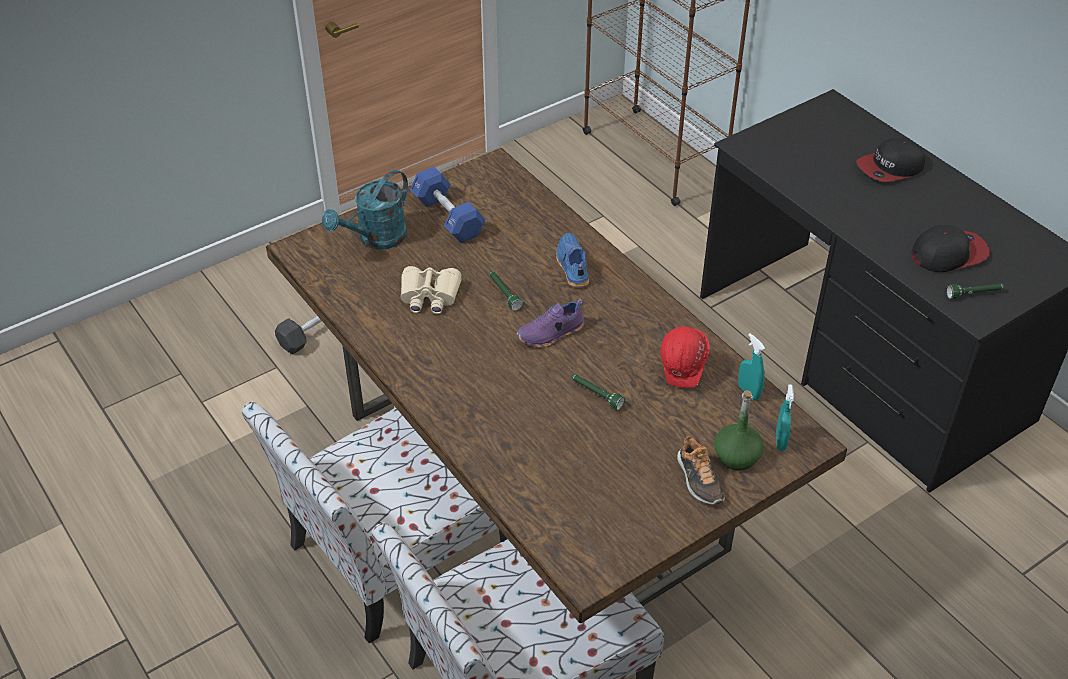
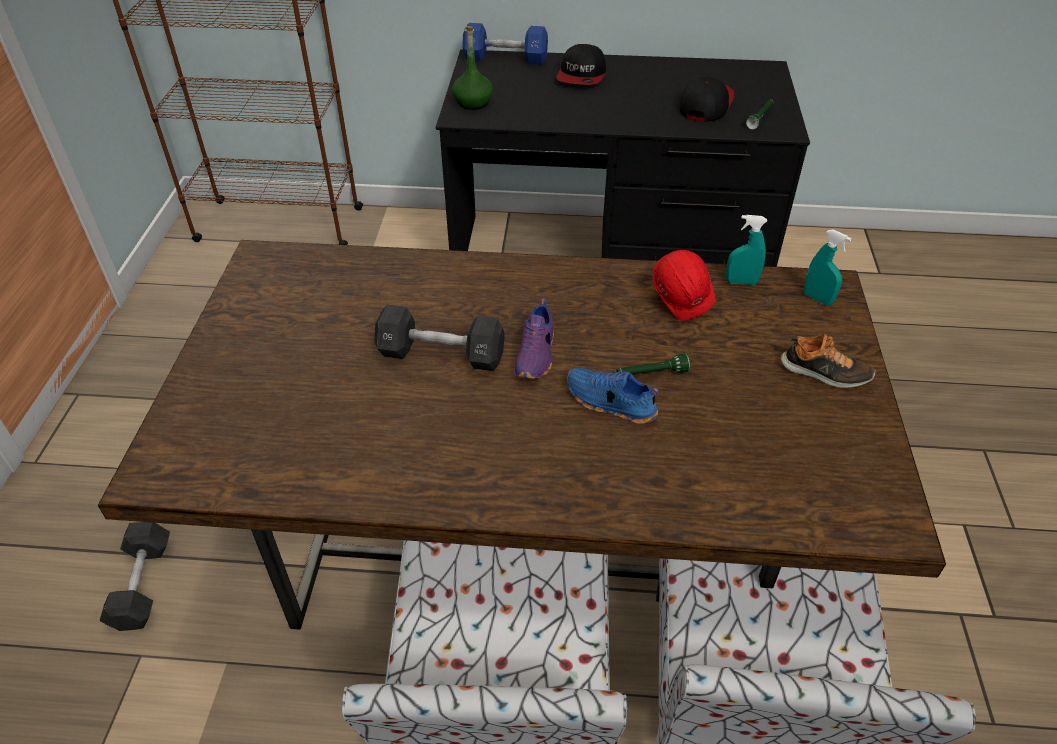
camera: 50 degrees left, 0 degrees up
(376, 239) = (232, 401): turquoise watering can -> none
(429, 296) = (373, 410): beige binoculars -> none
(448, 217) = (280, 329): blue dumbbell -> blue dumbbell (505, 58)
(504, 294) = (441, 354): green flashlight -> black dumbbell
(571, 266) = (463, 290): blue shoe -> blue shoe (610, 403)
(737, 456) = (814, 333): green bottle -> green bottle (473, 102)

